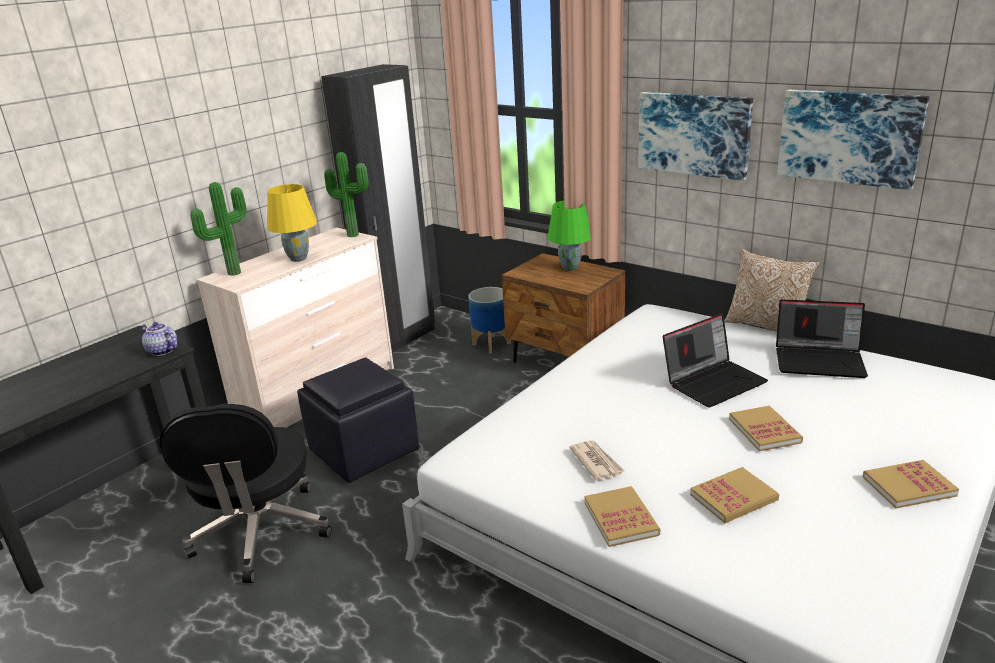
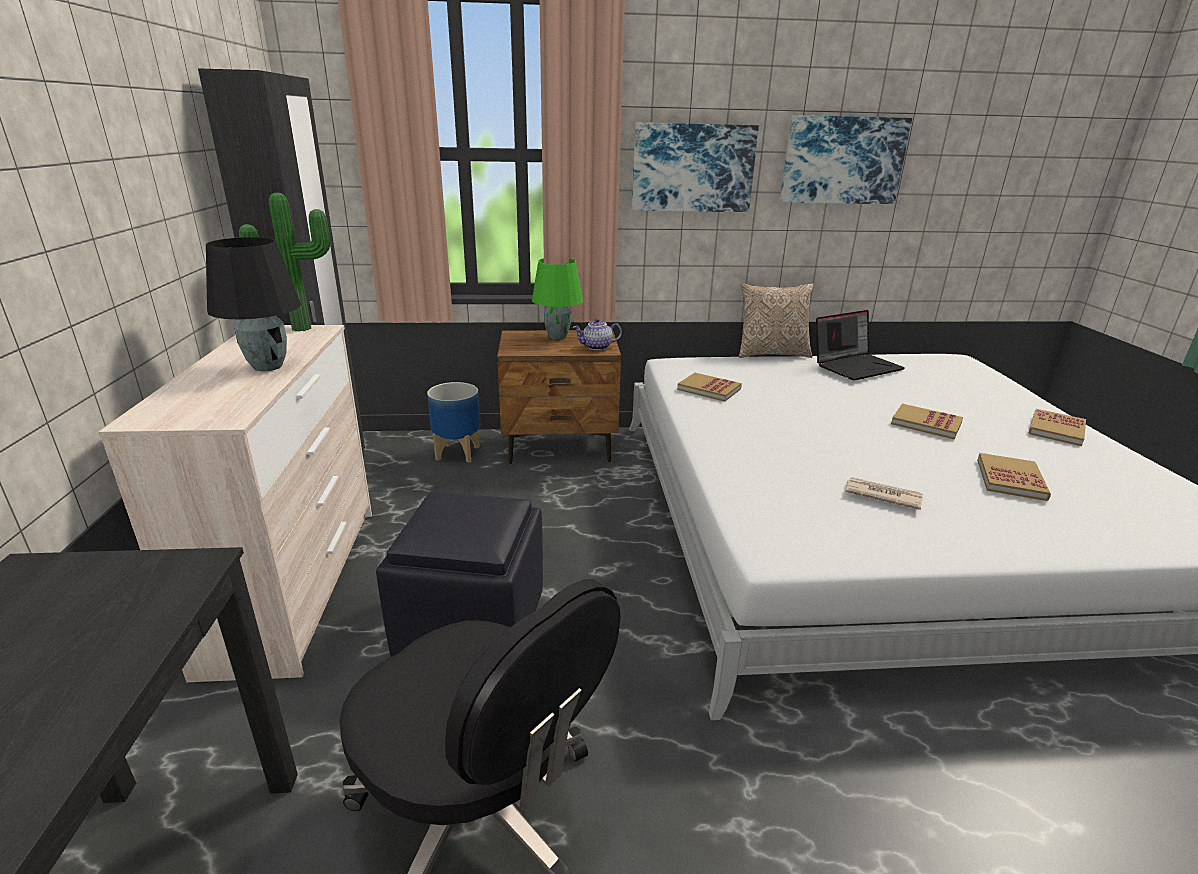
camera: 45 degrees left, 0 degrees up
(161, 351) = (170, 576): teapot -> teapot (597, 347)
(232, 272) = (169, 406): potted plant -> none
(298, 258) = (267, 366): yellow table lamp -> black table lamp
(621, 518) = (992, 533): book -> book (709, 389)
(714, 381) = (825, 400): laptop -> none

